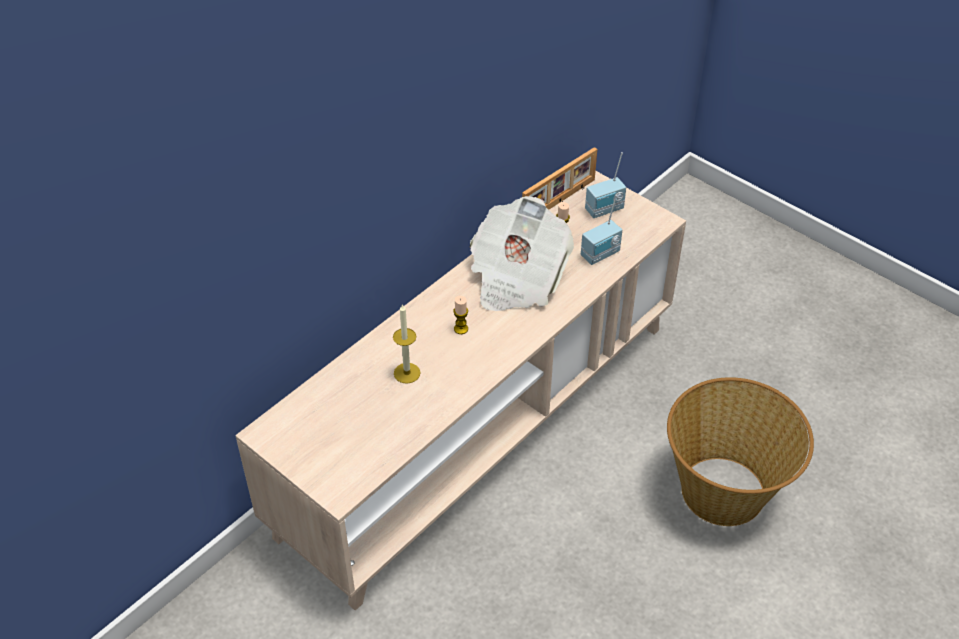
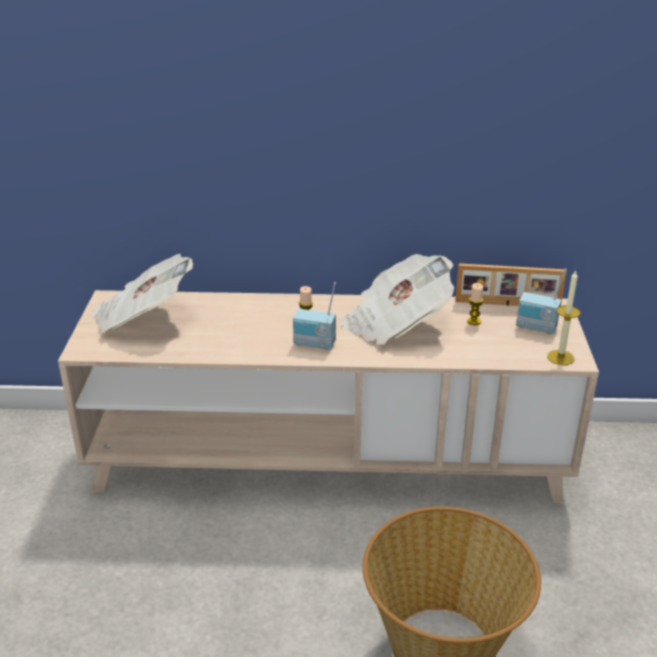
camera: 50 degrees right, 15 degrees down
(329, 426) = (142, 317): none -> newspaper
(407, 373) = (231, 323): candle -> candle (560, 357)
(601, 255) = (483, 348): radio -> radio (314, 344)

